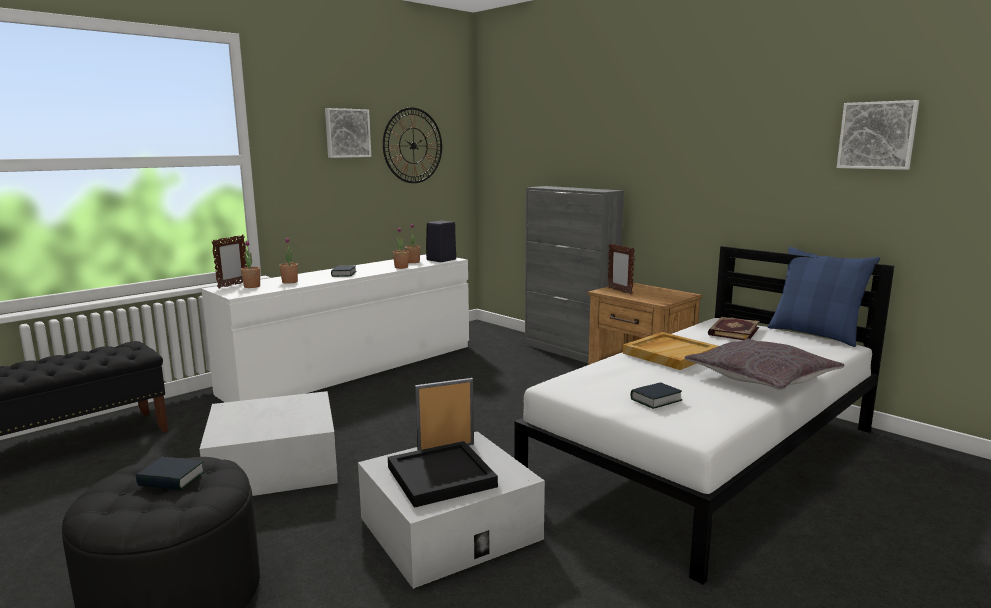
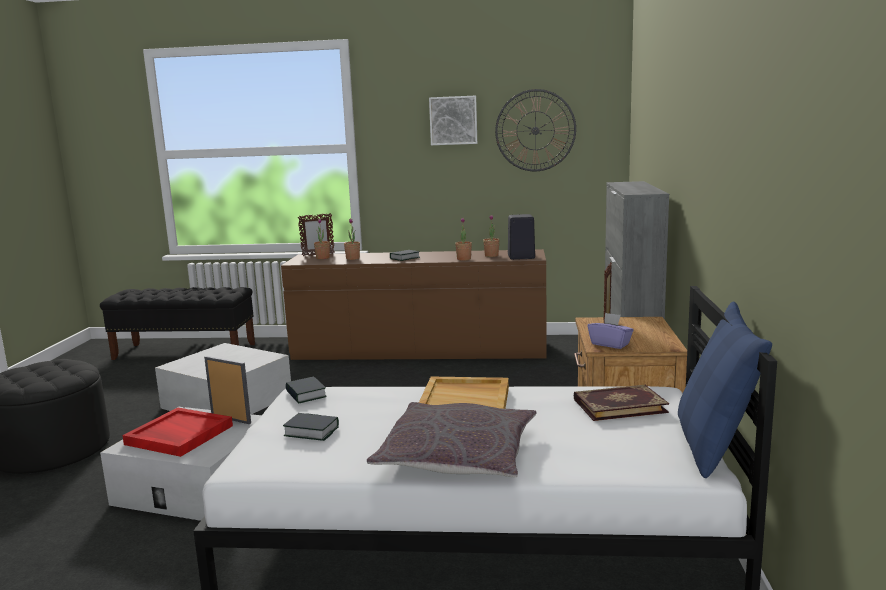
camera: 50 degrees right, 0 degrees up
(171, 479) = (49, 371): book -> book (306, 394)
(353, 368) = (419, 350): white dresser -> brown dresser
(440, 477) = (178, 435): black tray -> red tray
(659, 300) = (610, 344): none -> purple tissue box
(877, 135) = (794, 128): picture -> none

